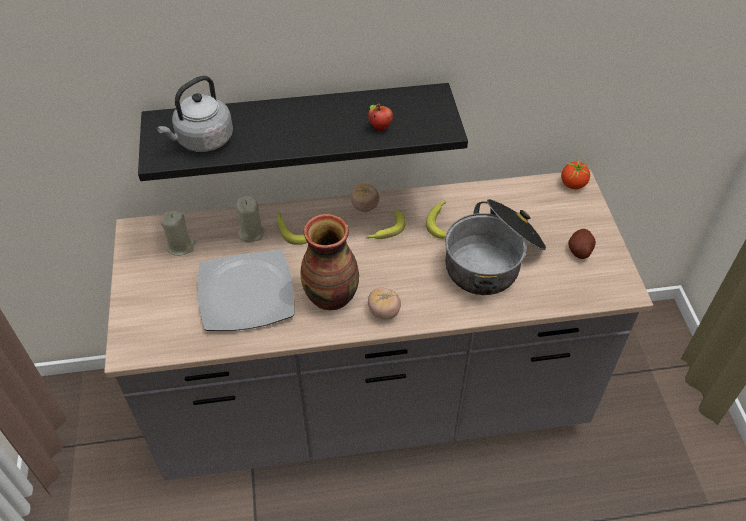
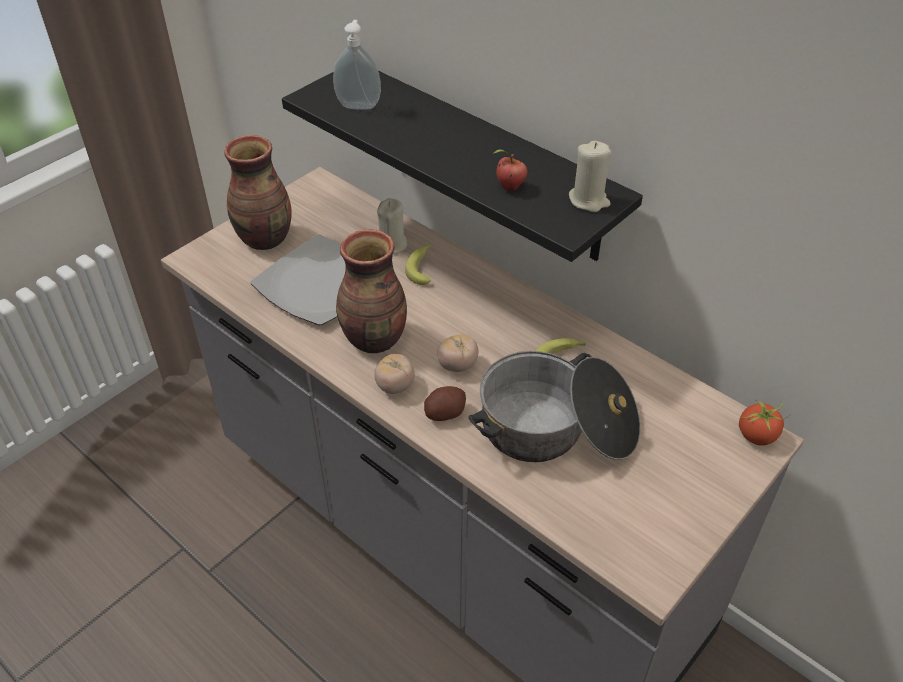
camera: 50 degrees right, 5 degrees down
(161, 295) = (266, 239): none -> vase
(181, 246) = (330, 216): beige candle -> beige candle (589, 200)
(202, 140) = (359, 105): grey kettle -> soap dispenser
(365, 206) = (511, 295): tomato -> tomato (457, 365)
(385, 230) = (498, 326): banana -> none
(579, 250) = (661, 498): potato -> potato (445, 412)

